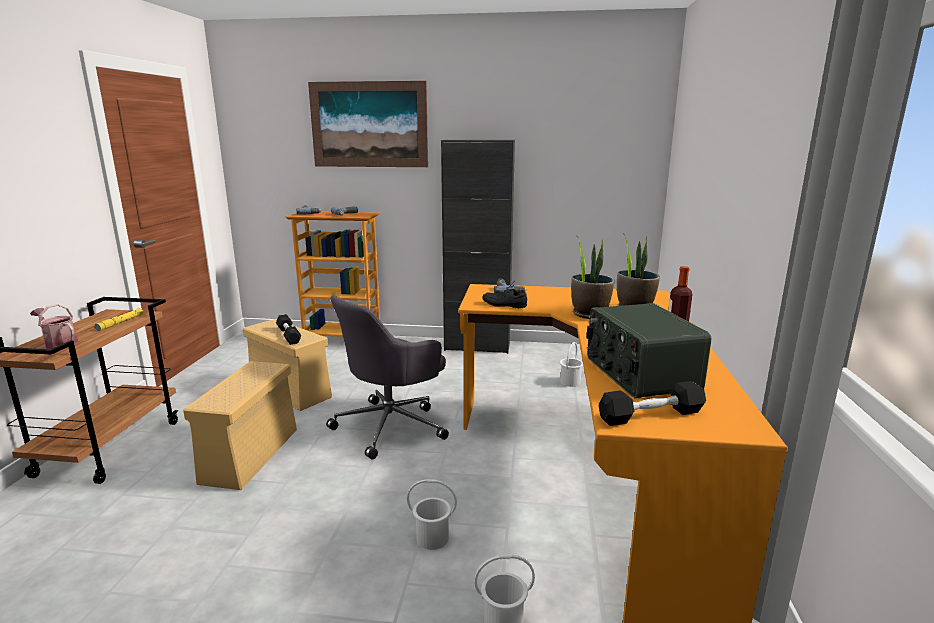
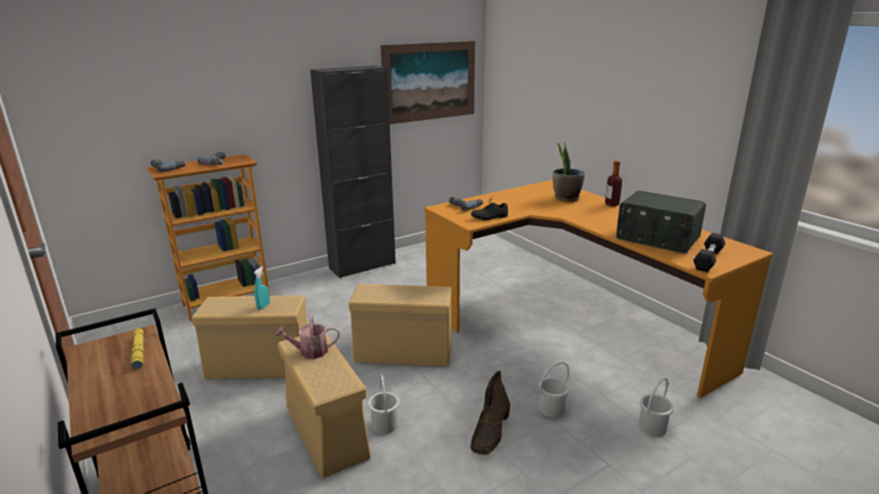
camera: 40 degrees left, 5 degrees up
(59, 343) = (124, 399): watering can -> watering can (309, 351)
(289, 335) = (263, 306): black dumbbell -> turquoise spray bottle
(349, 524) = (490, 432): none -> brown boot
(369, 125) = (220, 58): picture -> picture (430, 81)
(391, 426) = (402, 353): grey office chair -> beige storage box
(570, 382) = (471, 270): white bucket -> white bucket (384, 425)
(589, 314) = (552, 209): potted plant -> none

